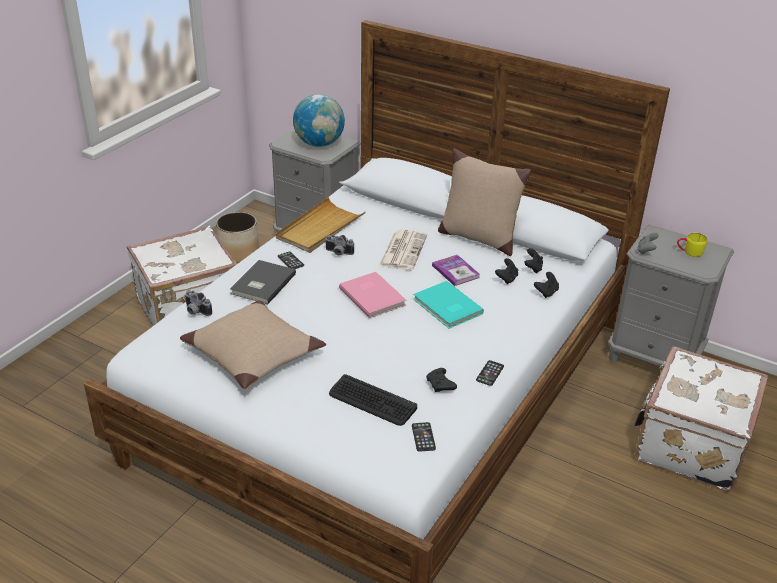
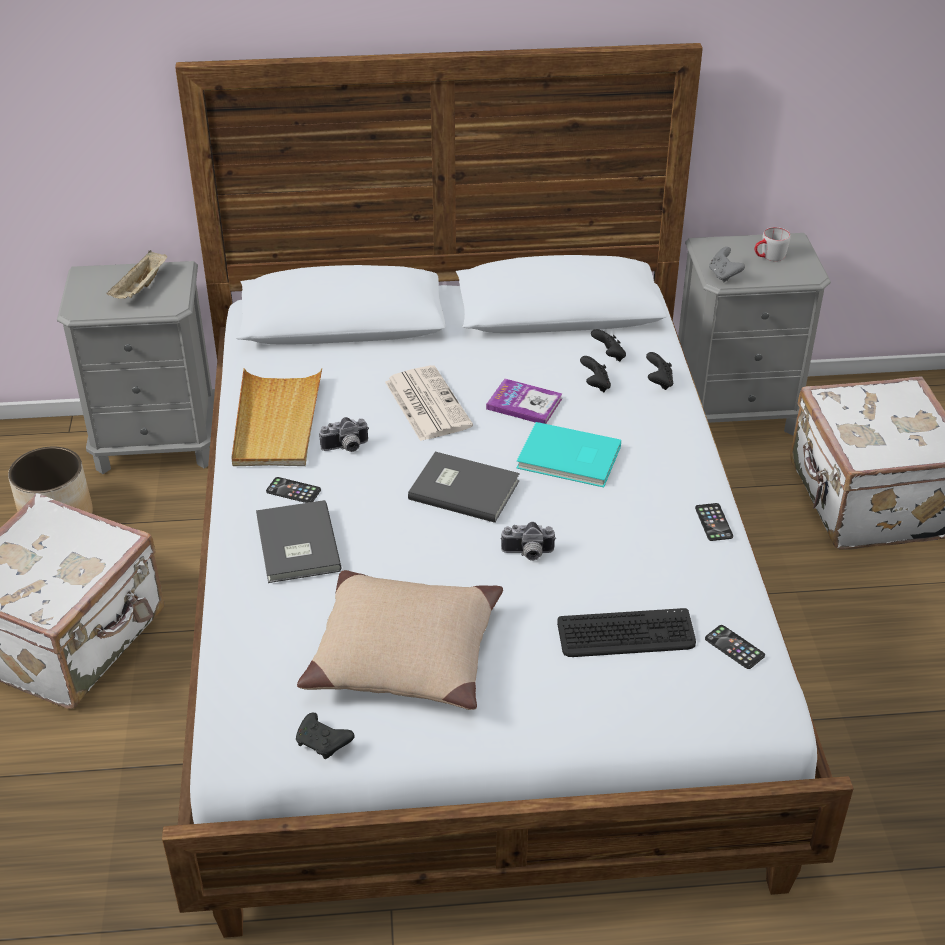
camera: 35 degrees left, 5 degrees up
(195, 311) = (249, 635): camera -> camera (528, 554)
(319, 144) = (140, 289): globe -> beige tray
(373, 295) = (463, 488): pink book -> grey book
(440, 385) = (678, 568): black game controller -> black game controller (323, 742)
(478, 238) = (499, 343): beige pillow -> none
(689, 252) = (768, 257): yellow mug -> grey mug

